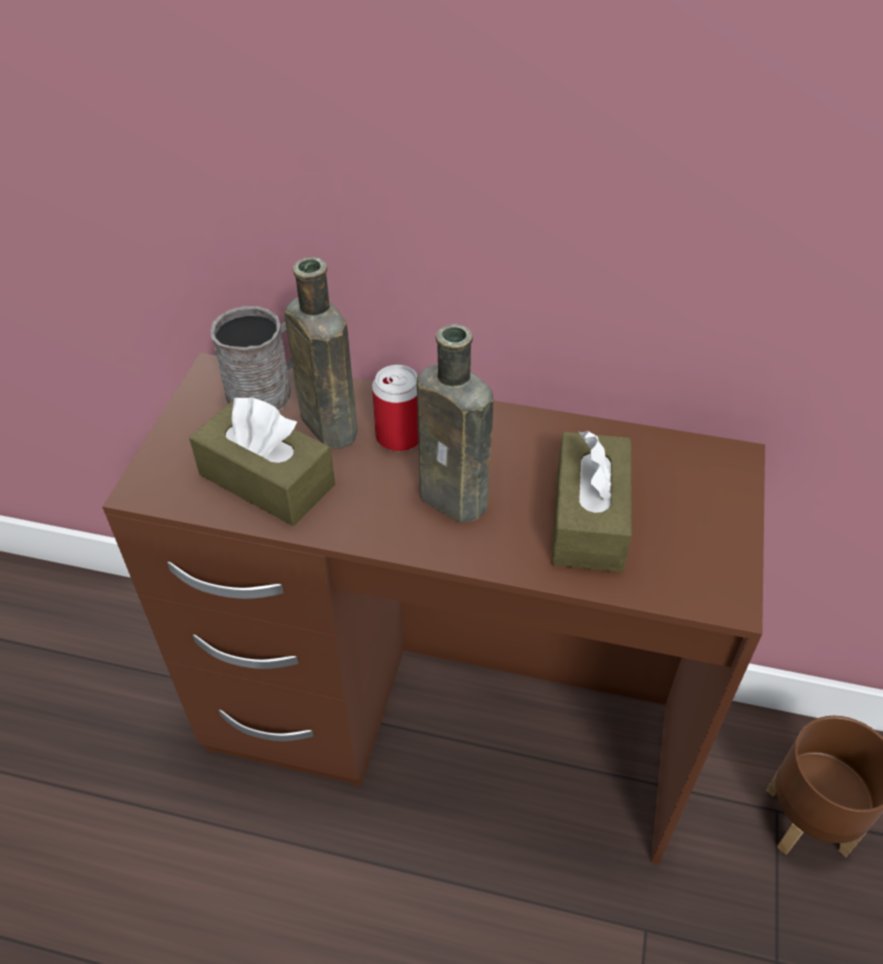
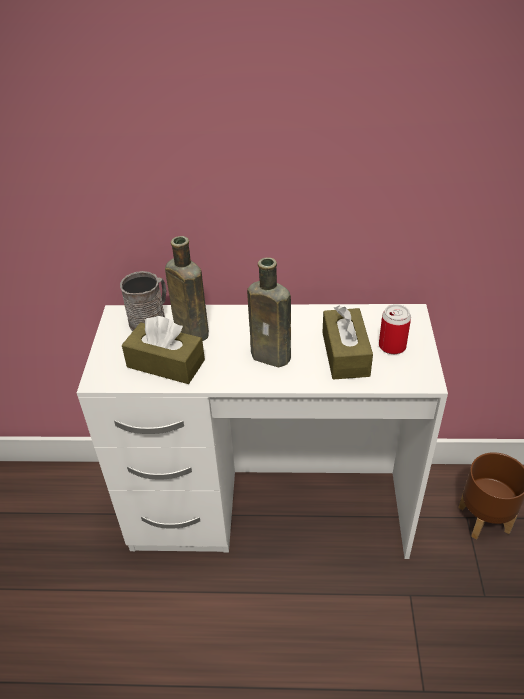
camera: 10 degrees left, 5 degrees down
(399, 436) = (232, 330): can -> can (392, 346)
(444, 728) = (269, 510): brown desk -> white desk

